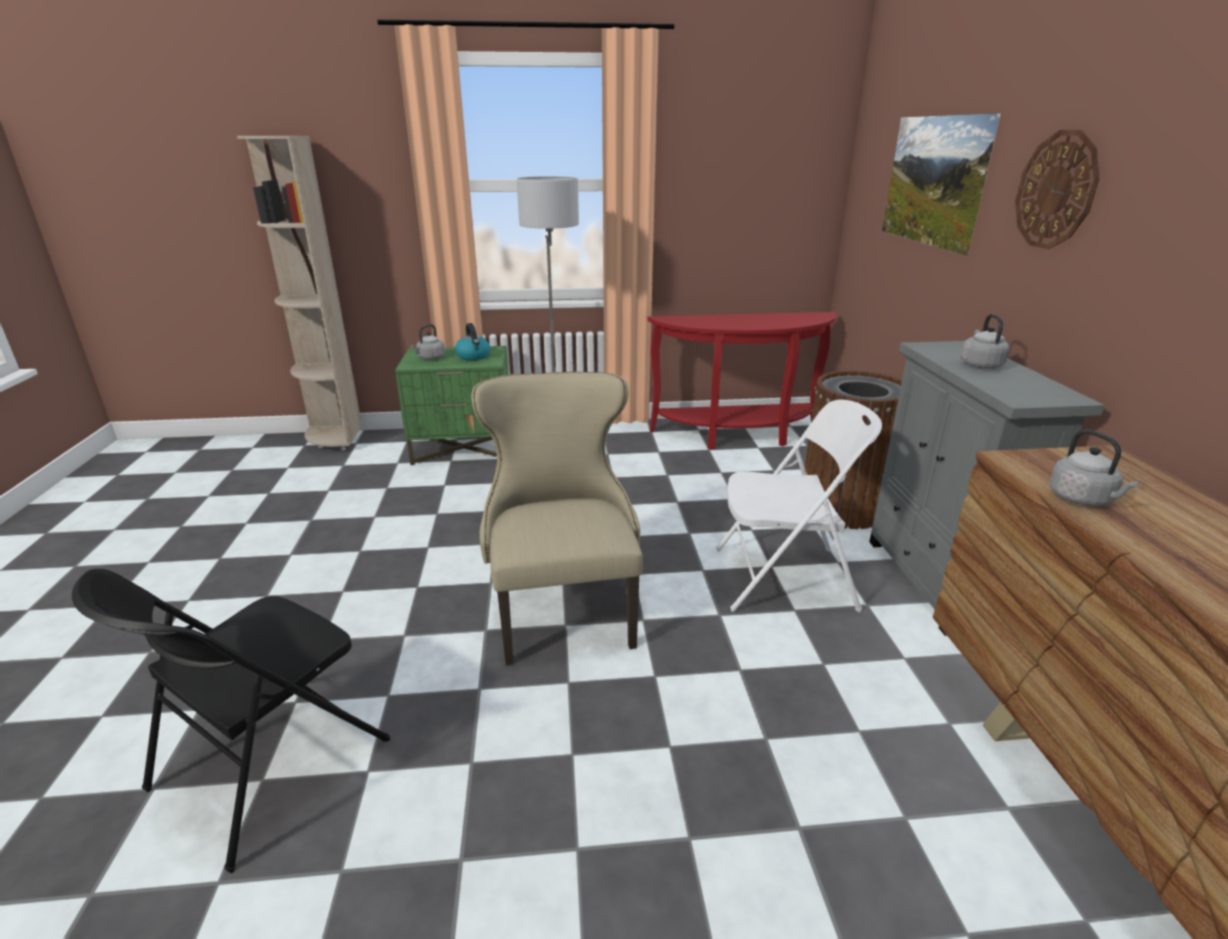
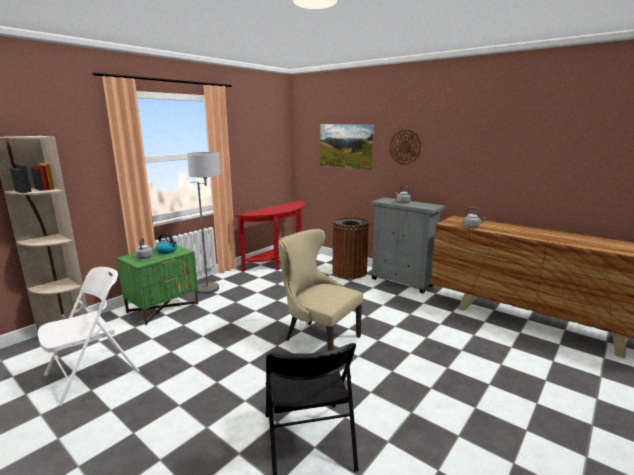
camera: 45 degrees left, 10 degrees down
(783, 578) = (366, 298): white chair -> white chair (92, 373)

